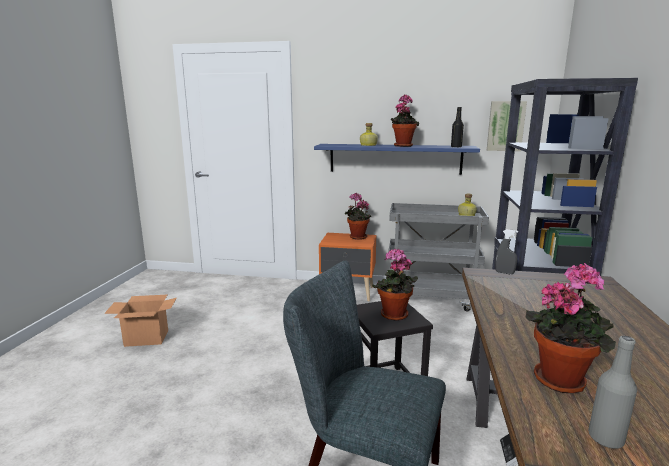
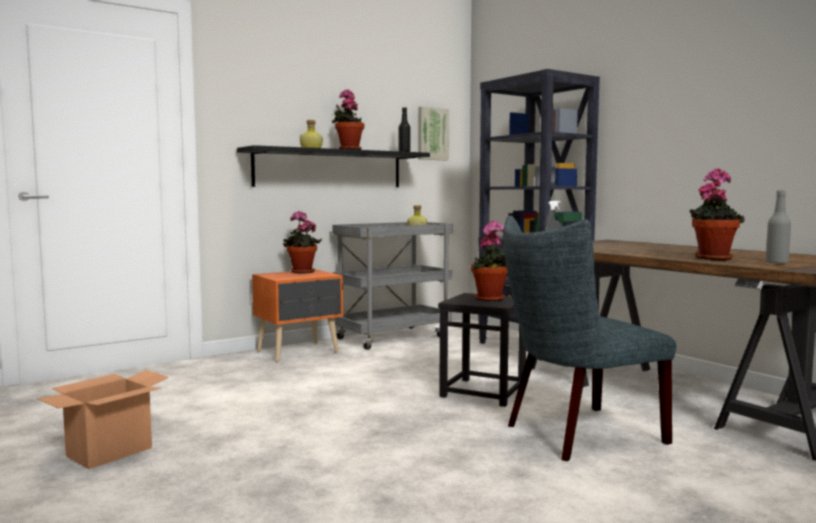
camera: 45 degrees left, 10 degrees down
(395, 159) = (330, 169): blue shelf -> black shelf

